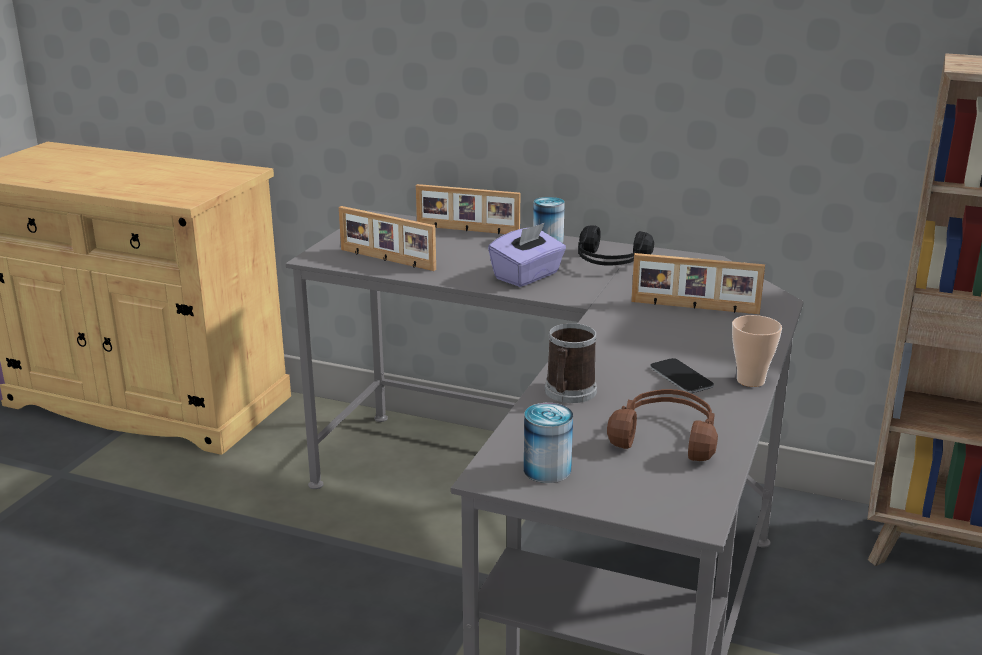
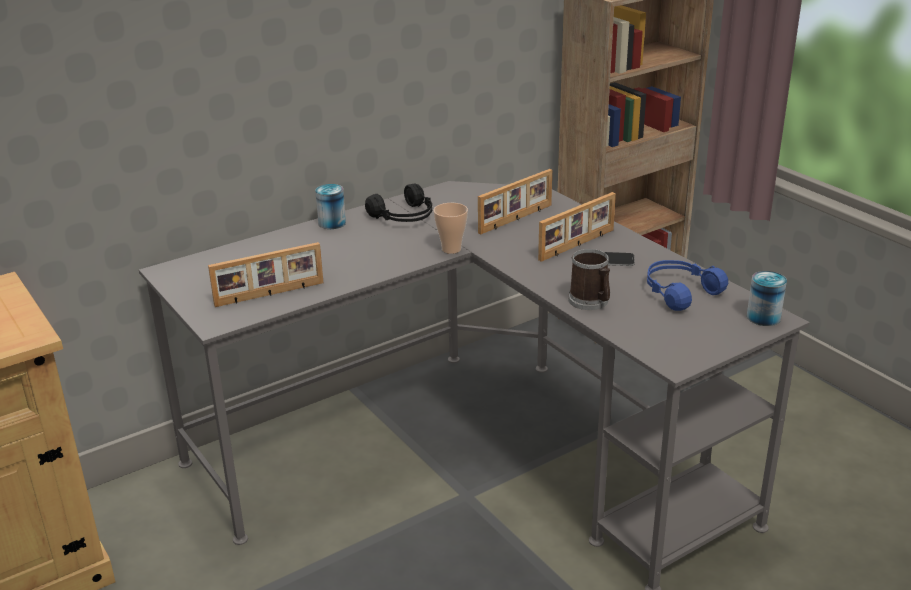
camera: 55 degrees left, 5 degrees up
(467, 230) = (260, 244): picture frame -> picture frame (578, 245)
(527, 276) = (387, 252): purple tissue box -> none
(547, 470) = (684, 343): can -> can (763, 317)
(666, 437) = (679, 292): brown headphones -> blue headphones
(750, 380) = (635, 242): cup -> cup (451, 249)

